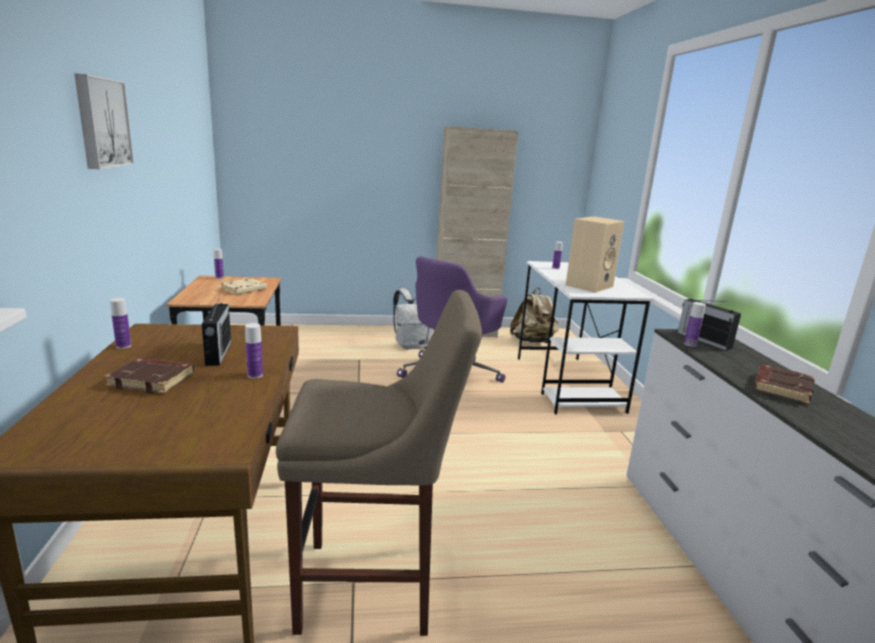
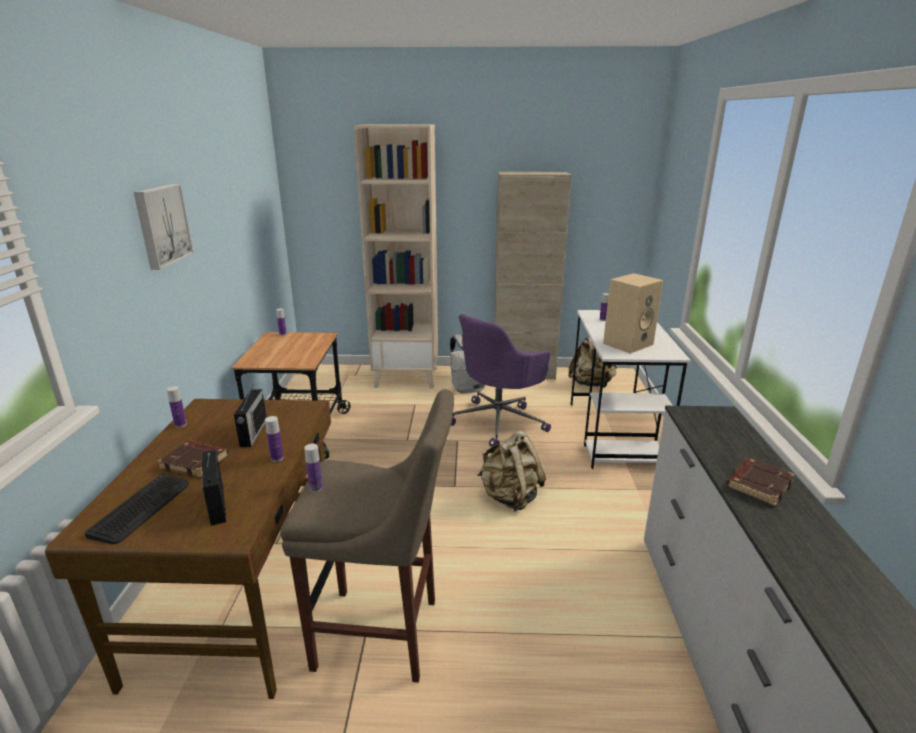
camera: 10 degrees right, 5 degrees up
(92, 426) = (142, 508): none -> keyboard
(244, 289) = (300, 348): beige book -> none
(345, 335) = (407, 377): none -> beige bookcase
(481, 442) = (510, 497): none -> beige backpack
(690, 344) = (692, 426): bottle -> bottle (316, 488)
(703, 340) = (709, 420): radio -> radio (217, 503)

